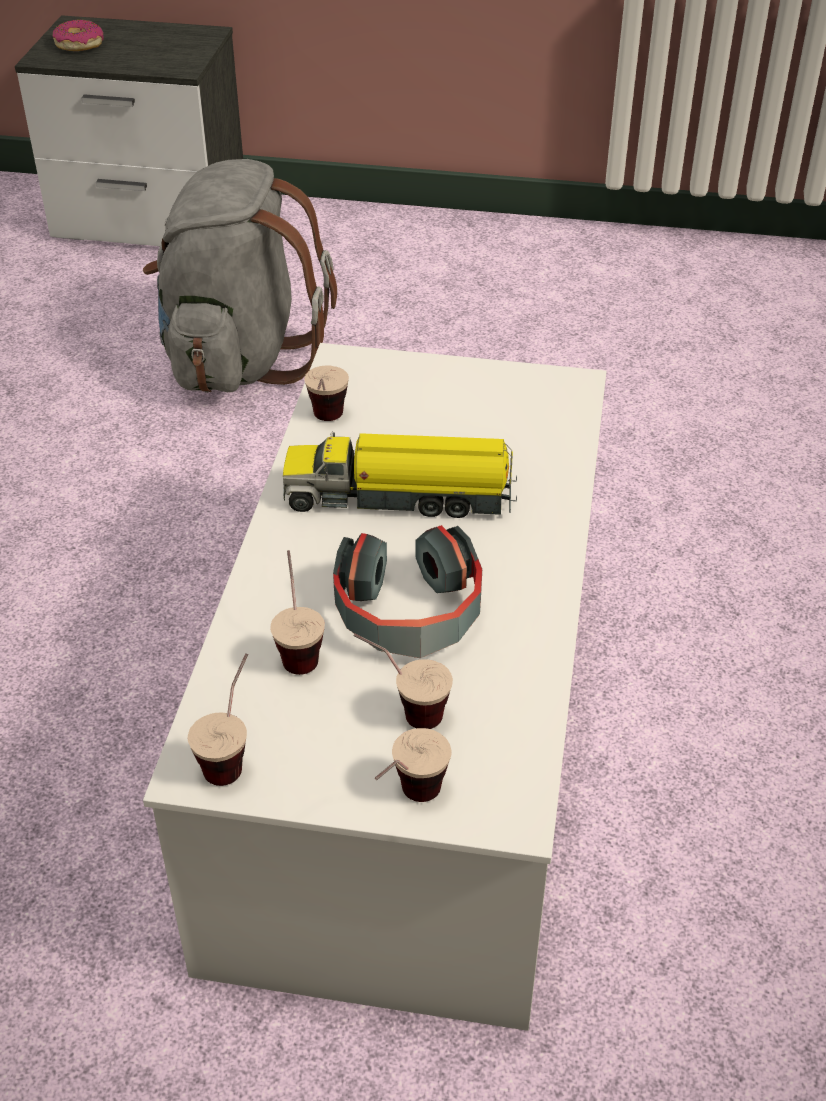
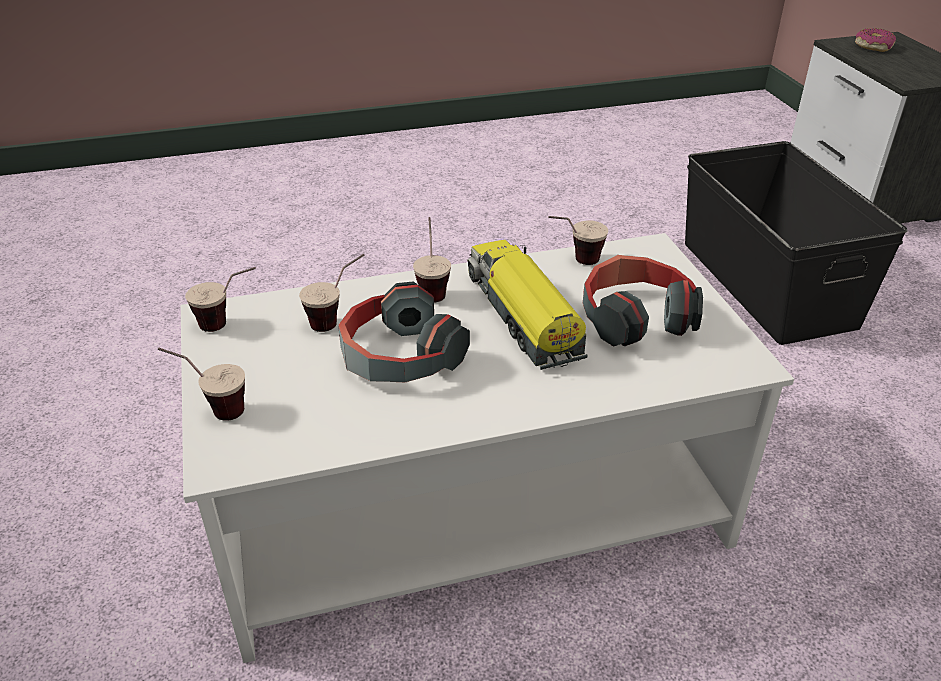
camera: 65 degrees right, 5 degrees down
(239, 358) = (766, 283): grey backpack -> black storage box
(402, 710) = (299, 381): cup -> cup (432, 287)
(456, 422) = (635, 317): none -> headphones

